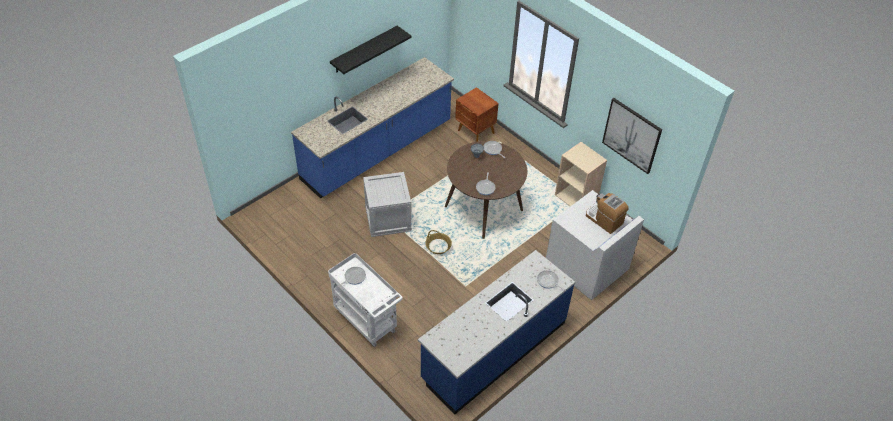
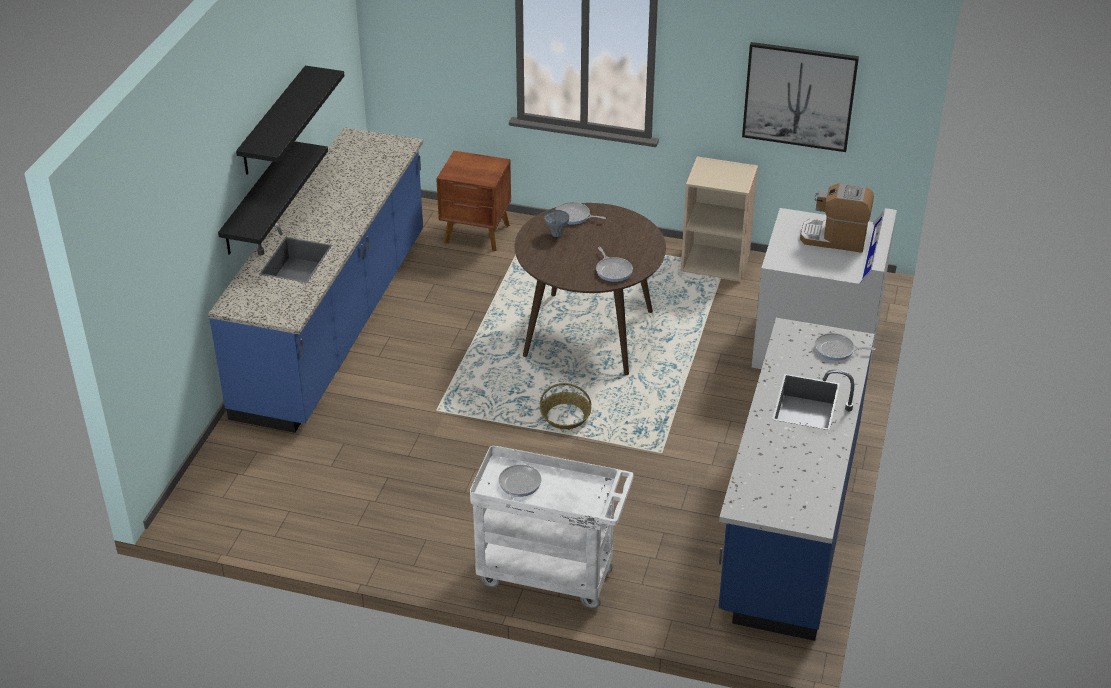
camera: 30 degrees left, 10 degrees down
(343, 84) = (256, 199): none -> black shelf
(387, 218) = (443, 413): crate -> none

